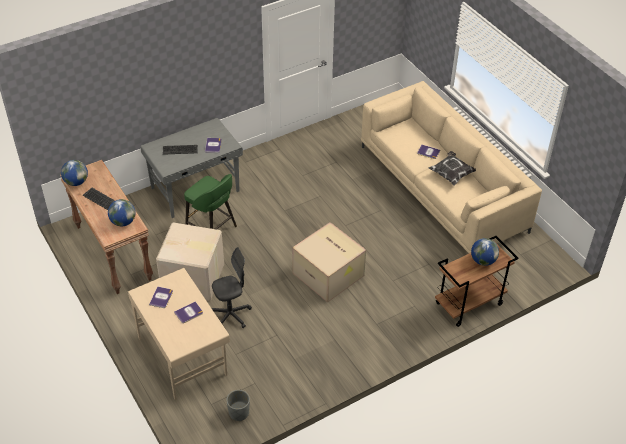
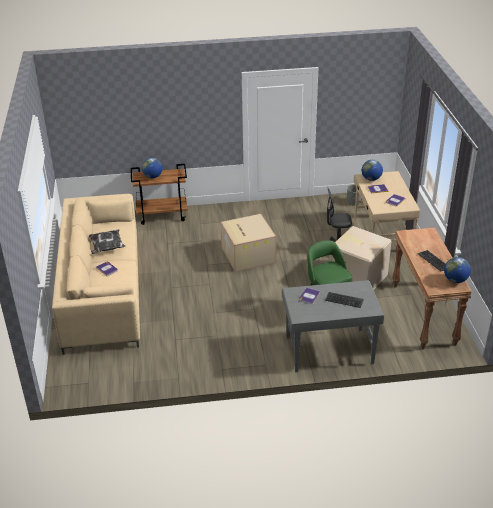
camera: 155 degrees left, 10 degrees down
(123, 222) = (416, 239): globe -> globe (371, 179)

